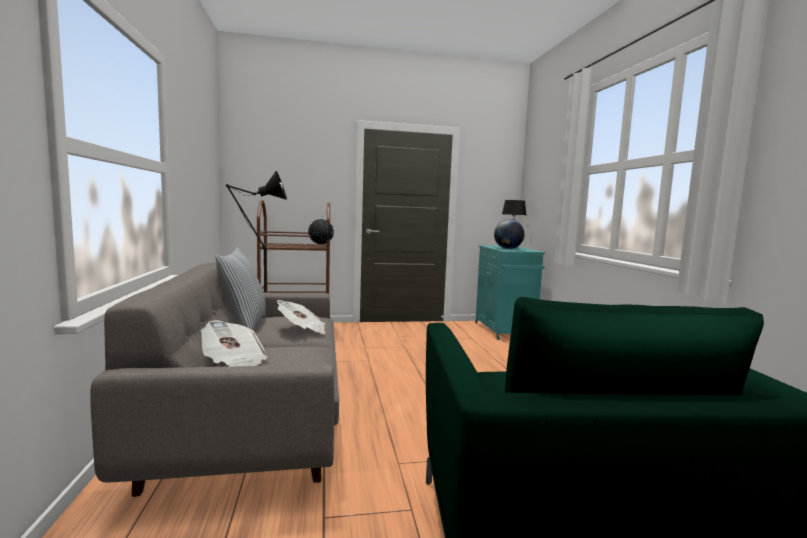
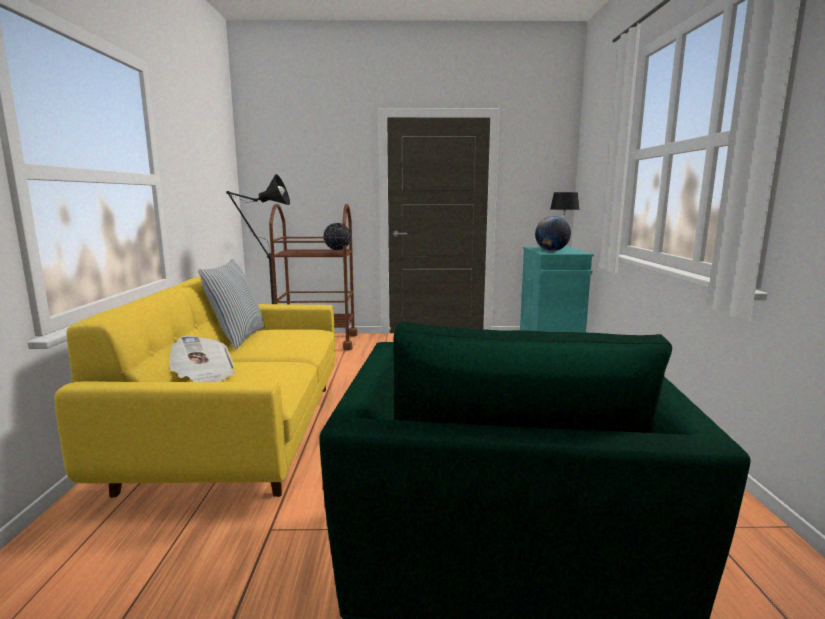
camera: 10 degrees right, 5 degrees up
(254, 418) = (242, 431): grey sofa -> yellow sofa
(302, 330) = (291, 344): newspaper -> none

